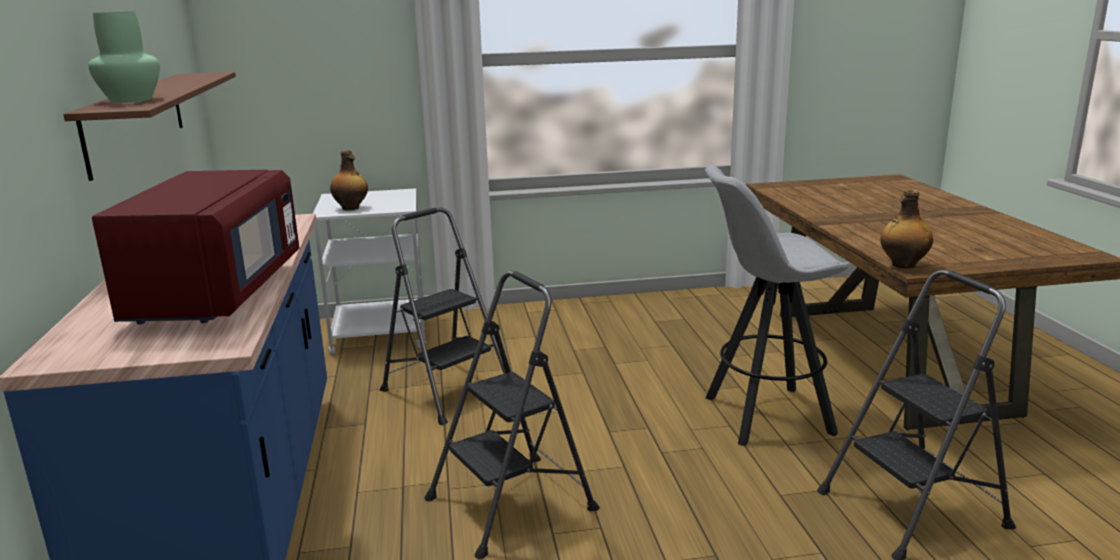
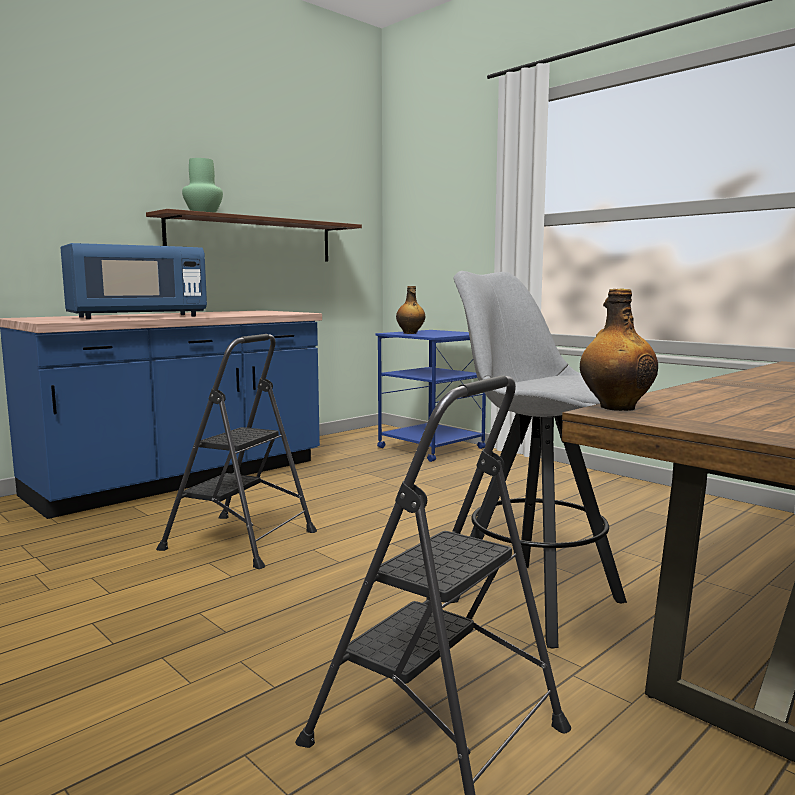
camera: 55 degrees right, 10 degrees down
(216, 294) = (137, 317): red microwave -> blue microwave
(382, 333) = (432, 448): white cart -> blue cart
(445, 389) = (379, 482): black step ladder -> none

